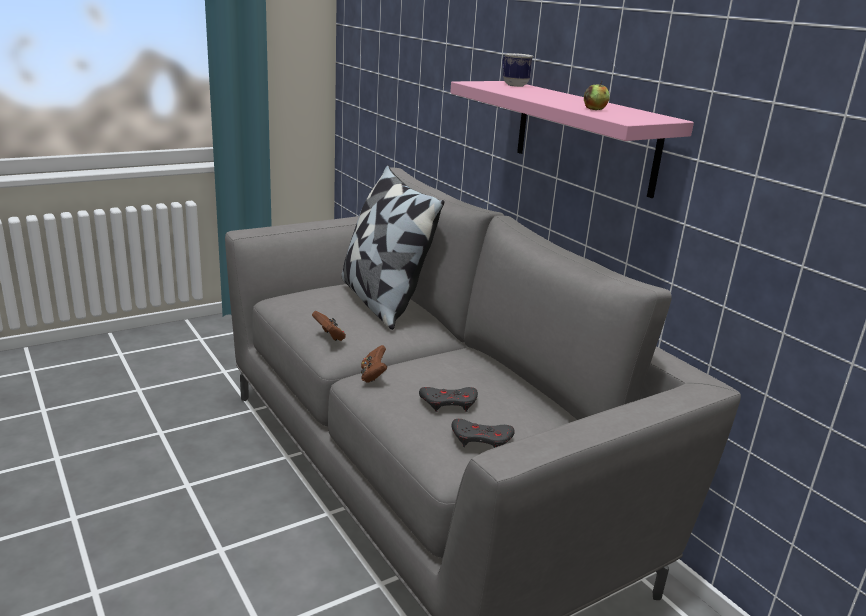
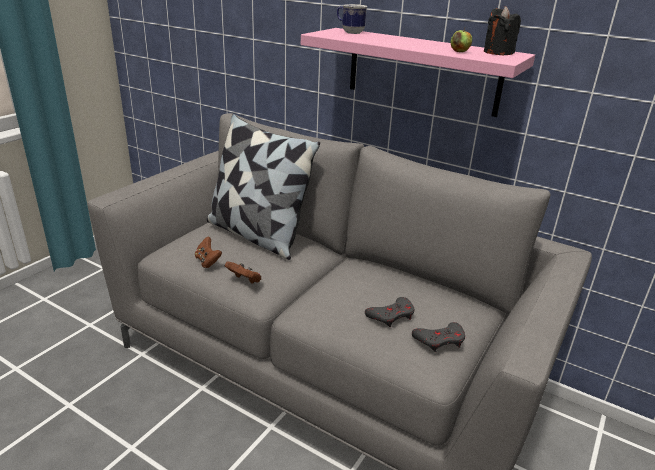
camera: 25 degrees left, 5 degrees up
(373, 375) = (310, 308): brown game controller -> brown game controller (207, 261)
(643, 115) = (498, 52): none -> black candle

